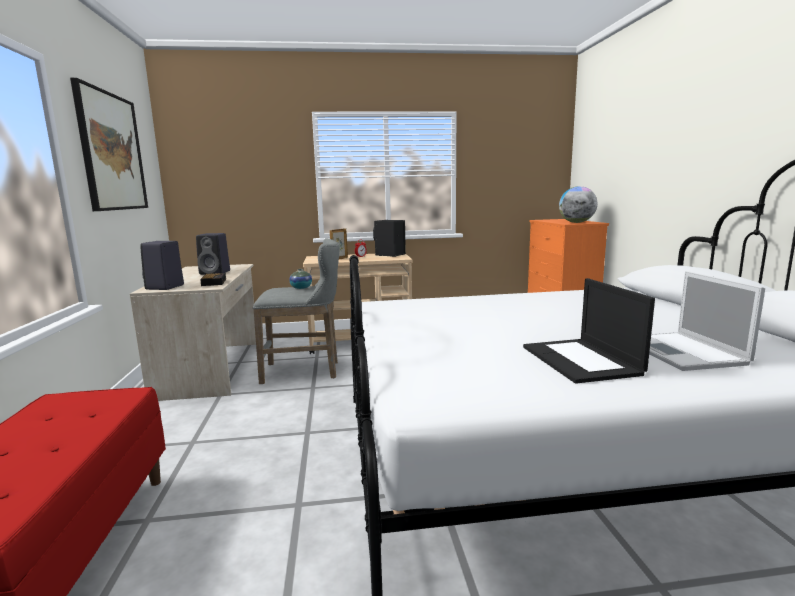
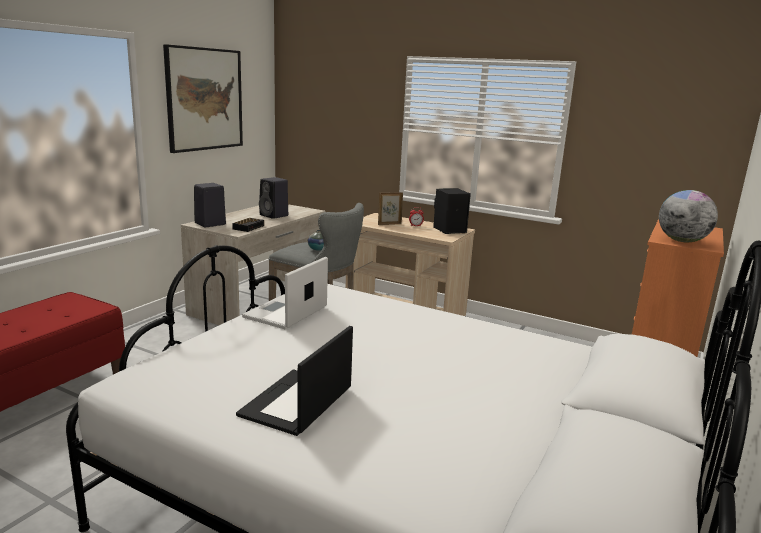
camera: 35 degrees right, 5 degrees up
(683, 352) = (397, 437): laptop -> laptop (285, 313)

